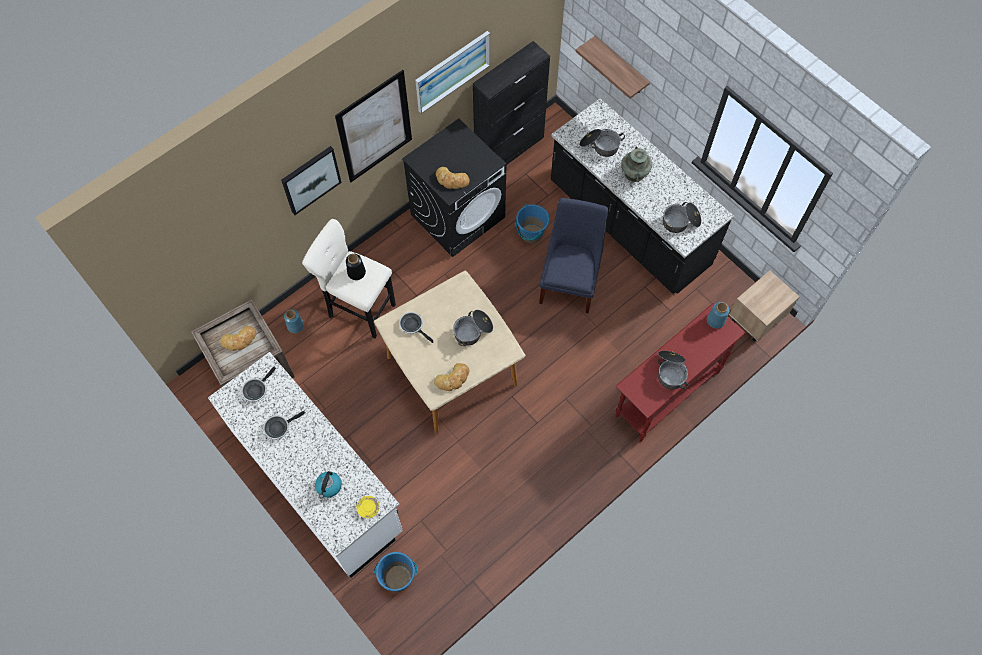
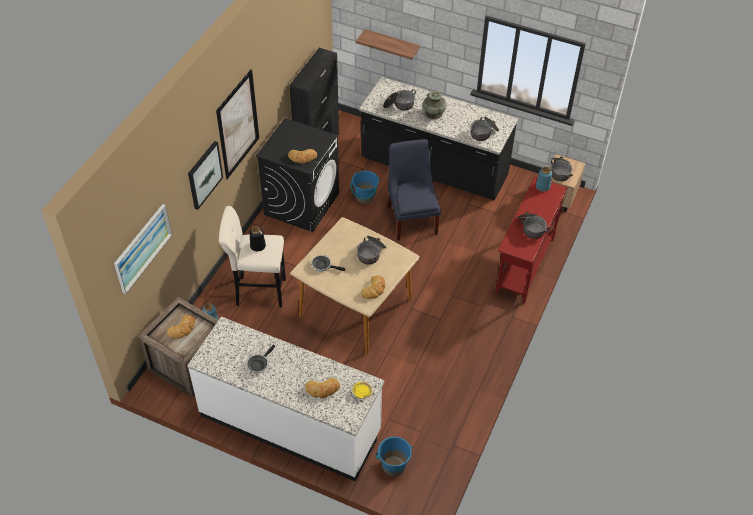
camera: 25 degrees left, 15 degrees down
(256, 389) = (225, 345): frying pan -> none
(329, 487) = (322, 389): kettle -> bread
(452, 71) = (277, 73): picture -> picture (142, 248)
(761, 297) = (560, 172): none -> cooking pot

